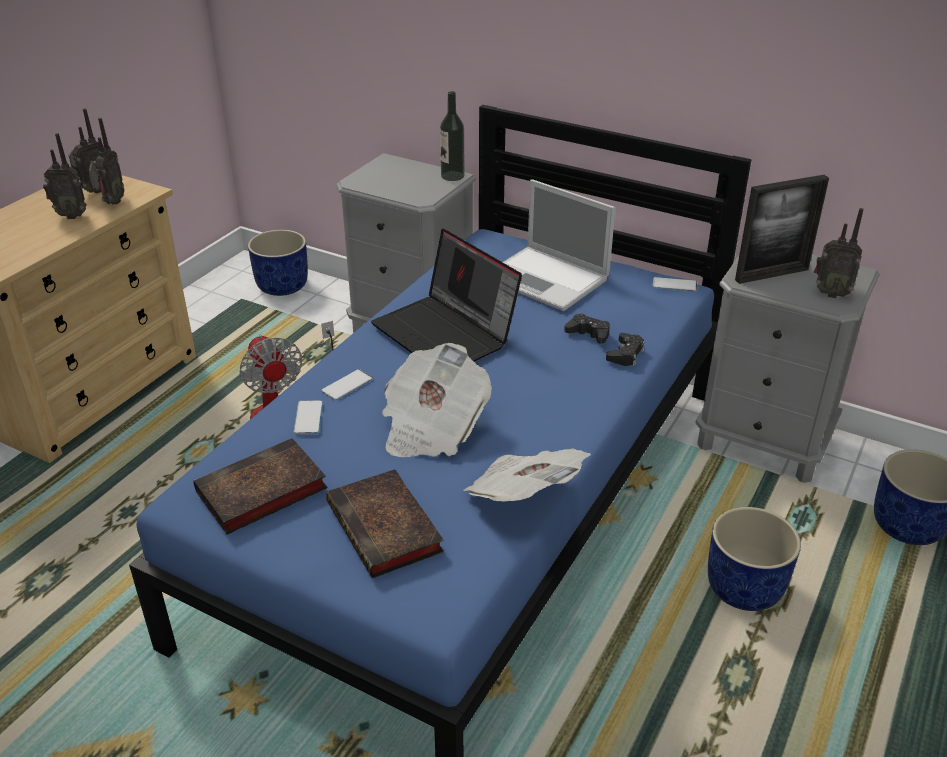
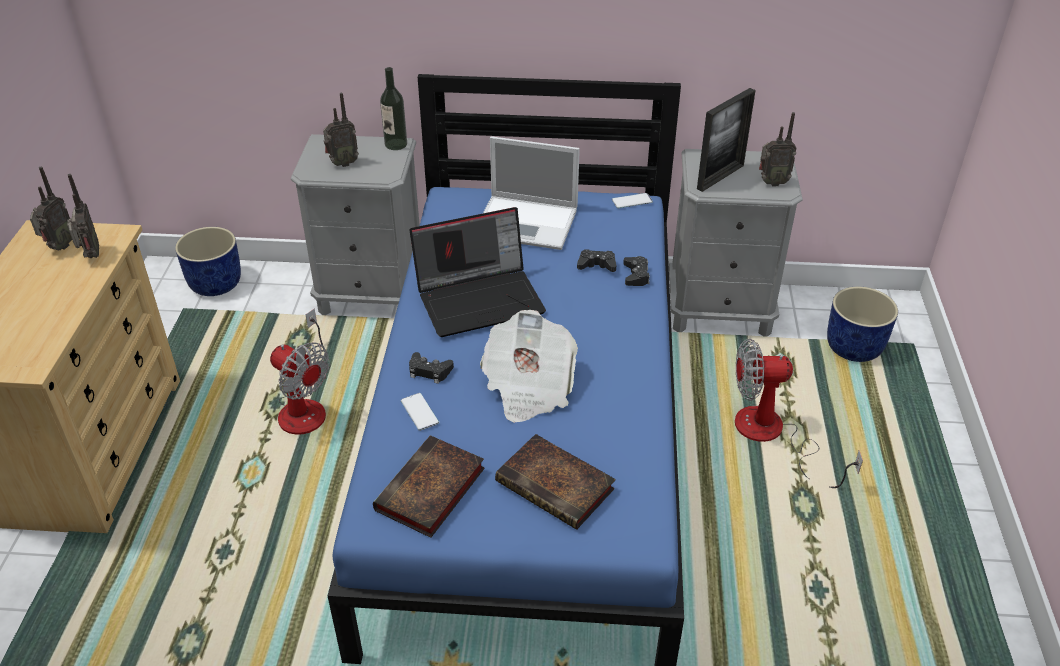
camera: 25 degrees left, 5 degrees up
(72, 215) = (60, 280): radio -> radio (342, 163)
(347, 385) = (429, 371): phone -> black game controller
(447, 333) = (481, 298): laptop -> laptop turned 45 degrees counterclockwise
(524, 496) = (641, 422): newspaper -> none
(744, 589) = (772, 436): blue planter -> fan

